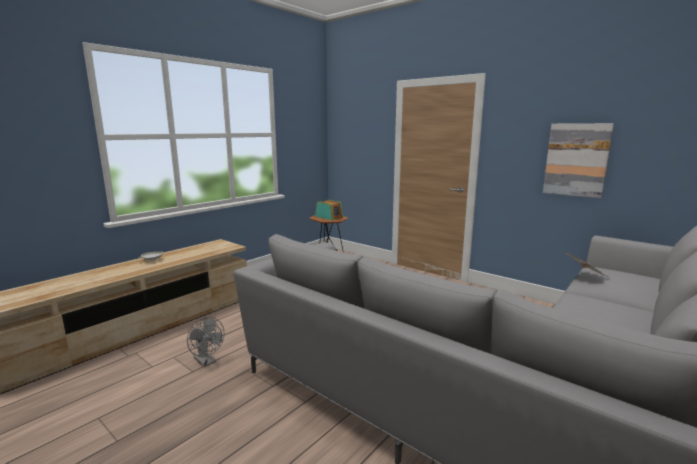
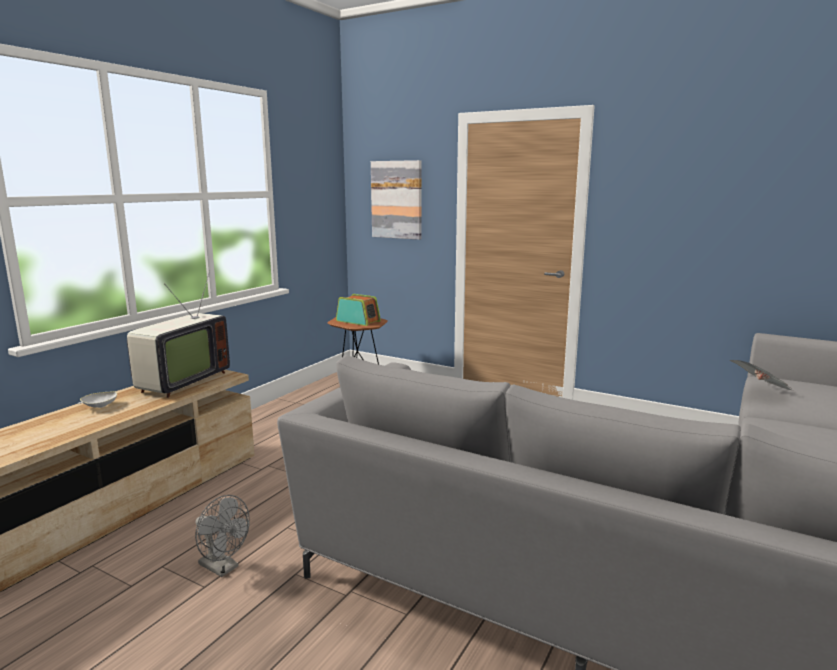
camera: 10 degrees left, 0 degrees up
(203, 249) = (180, 382): none -> television
(576, 160) = (727, 229): picture -> picture (397, 200)

